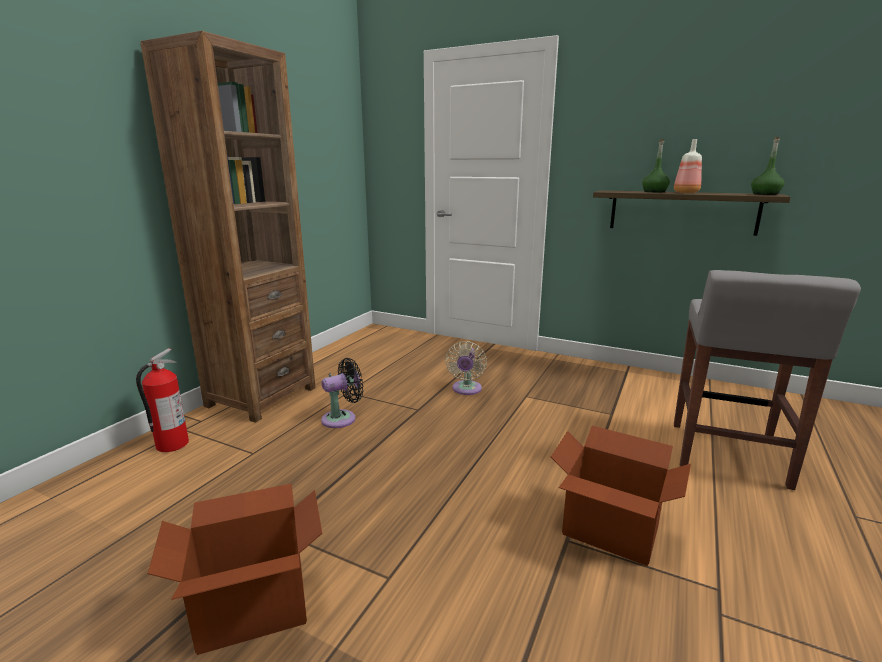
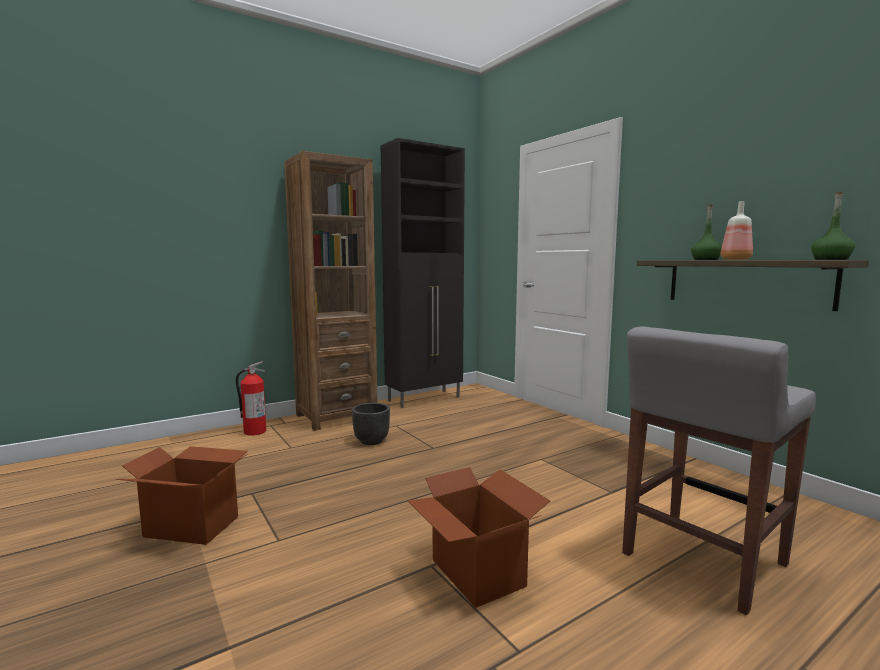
camera: 30 degrees right, 10 degrees down
(341, 352) = (425, 399): none -> black cabinet
(342, 418) = (371, 441): black fan -> black planter
(466, 390) = (492, 443): beige fan -> none

